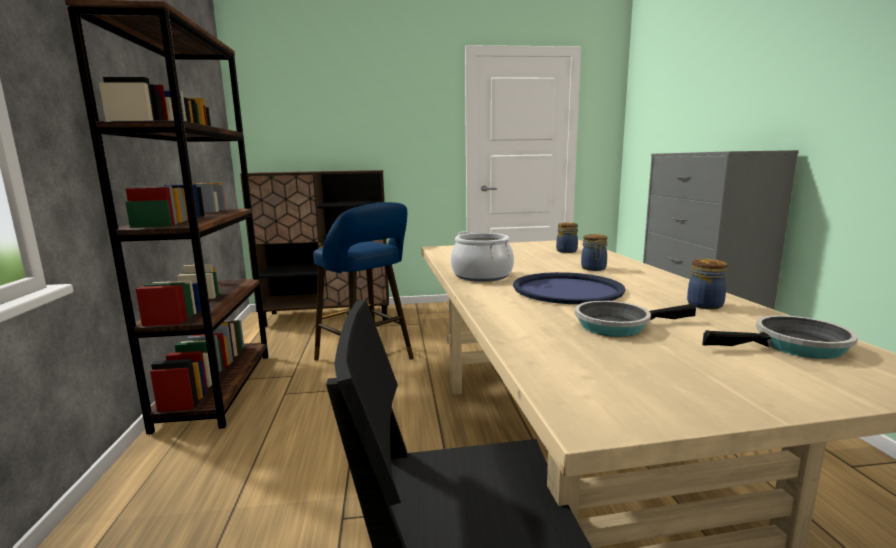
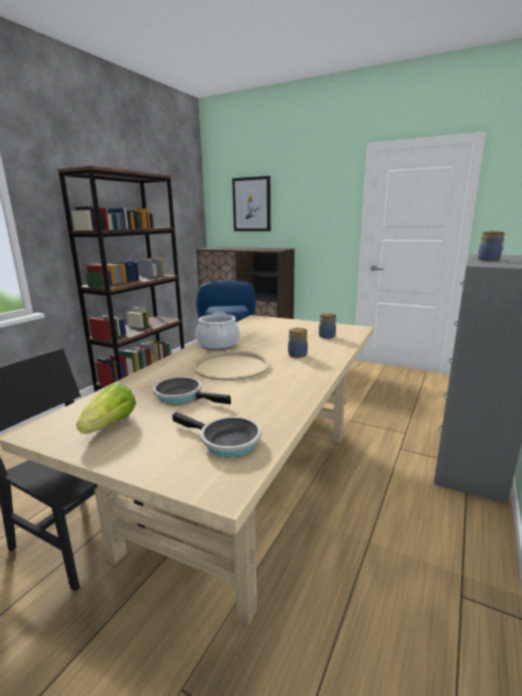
camera: 35 degrees right, 5 degrees up
(312, 111) = (252, 204): none -> picture
(567, 290) = (231, 366): blue tray -> beige tray
(648, 375) = (110, 425): none -> lettuce
(705, 305) = (274, 400): jar -> jar (489, 260)

